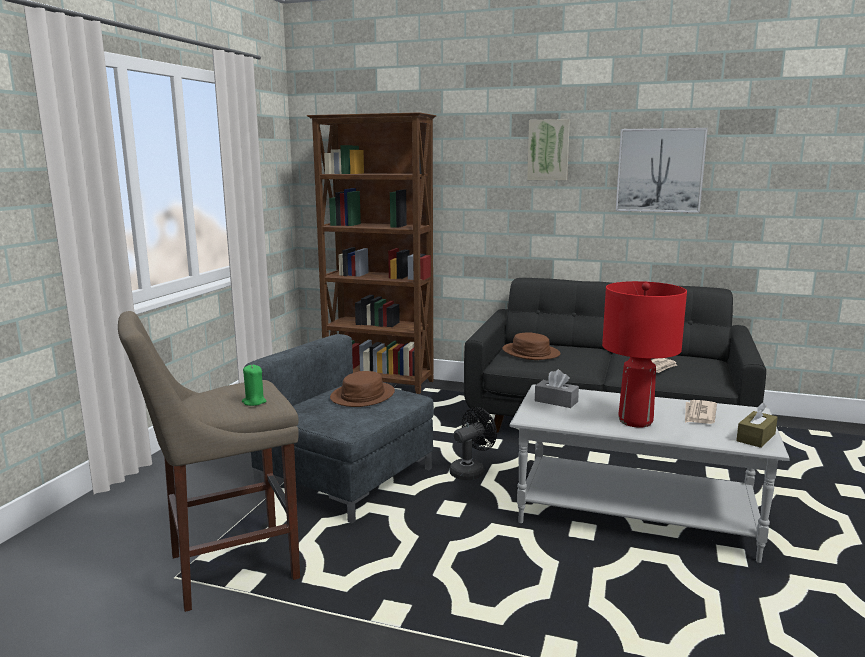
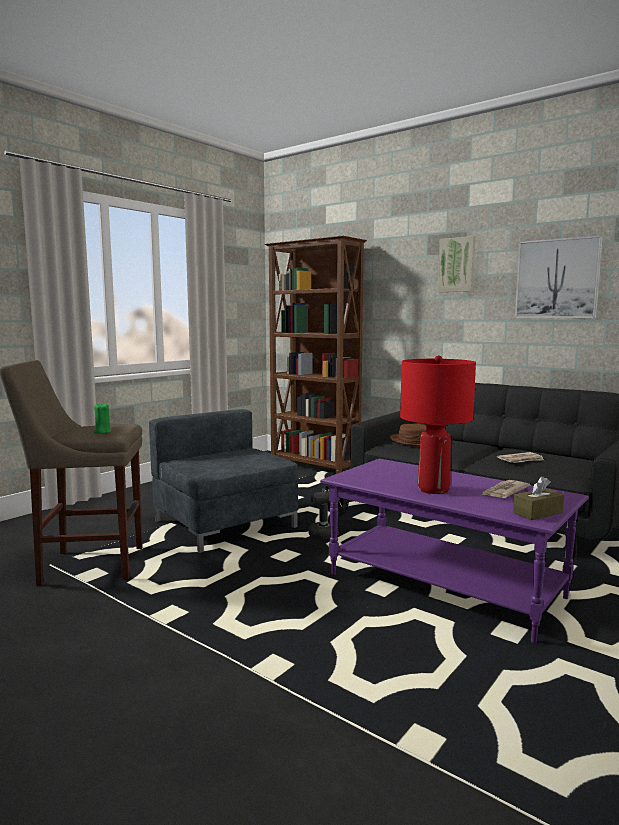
camera: 20 degrees right, 5 degrees down
(363, 396) = (242, 456): brown hat -> none
(556, 401) = (381, 470): grey tissue box -> none
(636, 515) = (445, 586): grey coffee table -> purple coffee table

